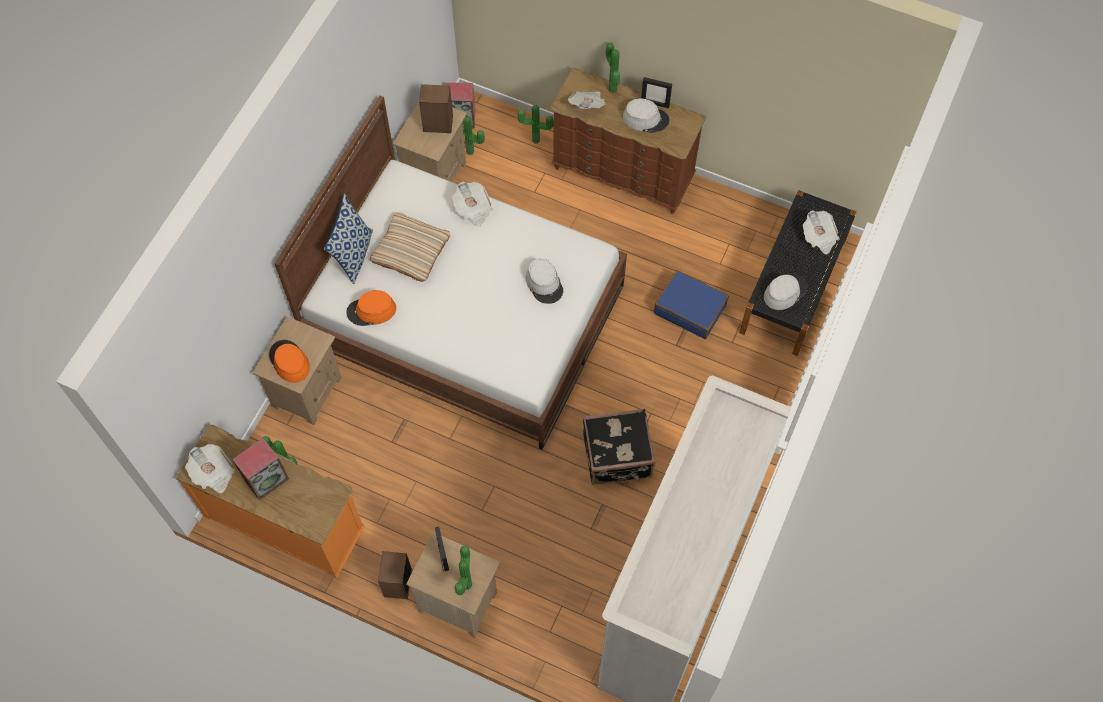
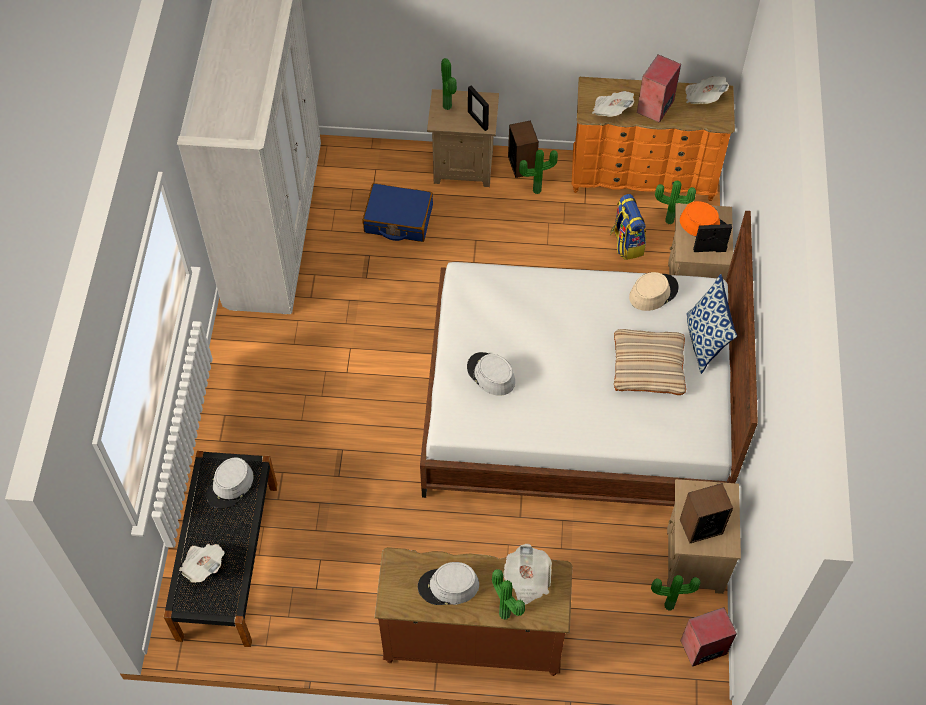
camera: 160 degrees right, 5 degrees down
(342, 457) = (626, 243): none -> backpack
(371, 311) = (653, 292): orange hat -> beige hat
(473, 209) = (605, 431): newspaper -> newspaper (611, 110)
(536, 142) = (596, 647): potted plant -> potted plant (536, 189)
(617, 457) = (366, 322): black suitcase -> none
(655, 103) = (444, 613): picture frame -> picture frame (709, 250)
(690, 309) = (339, 494): blue suitcase -> blue suitcase (398, 219)

